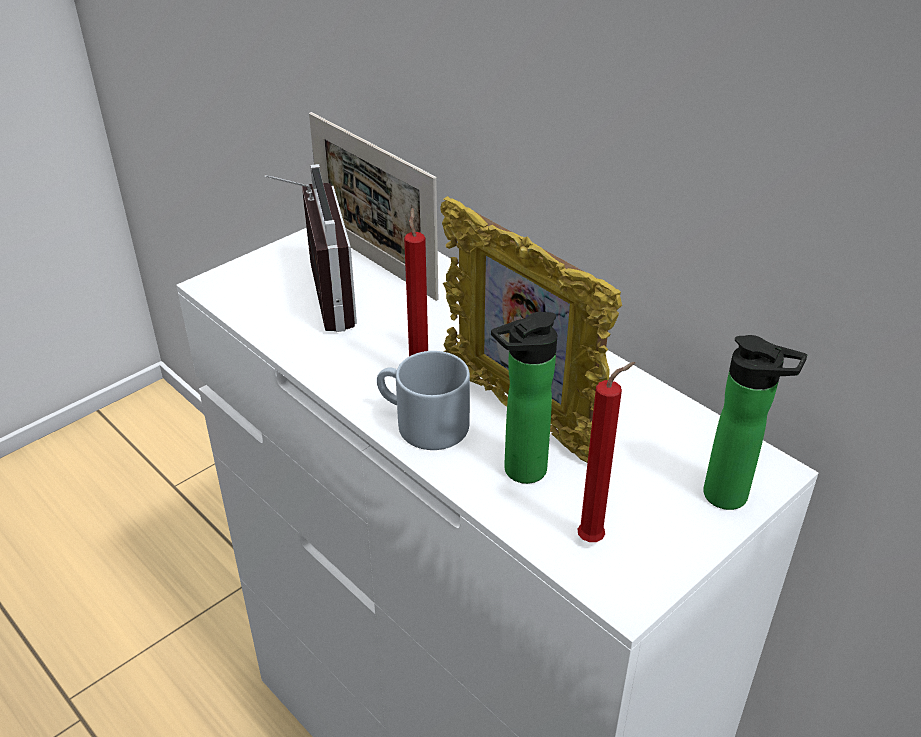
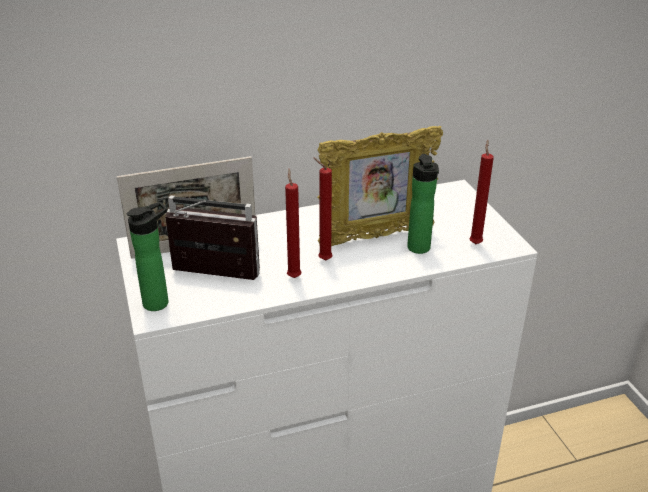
camera: 65 degrees left, 5 degrees down
(360, 363) = (294, 276): none -> red candle
(421, 423) = (362, 268): grey mug -> none
(732, 497) = (468, 202): bottle -> bottle (159, 302)

